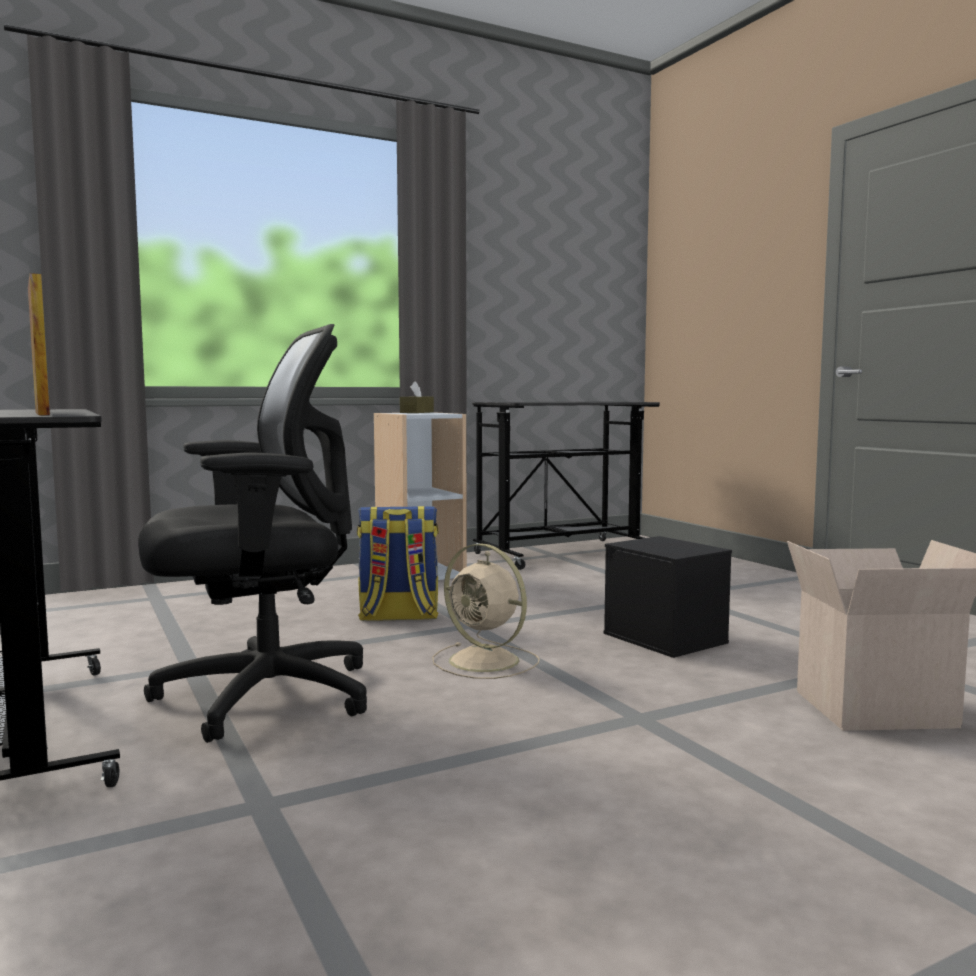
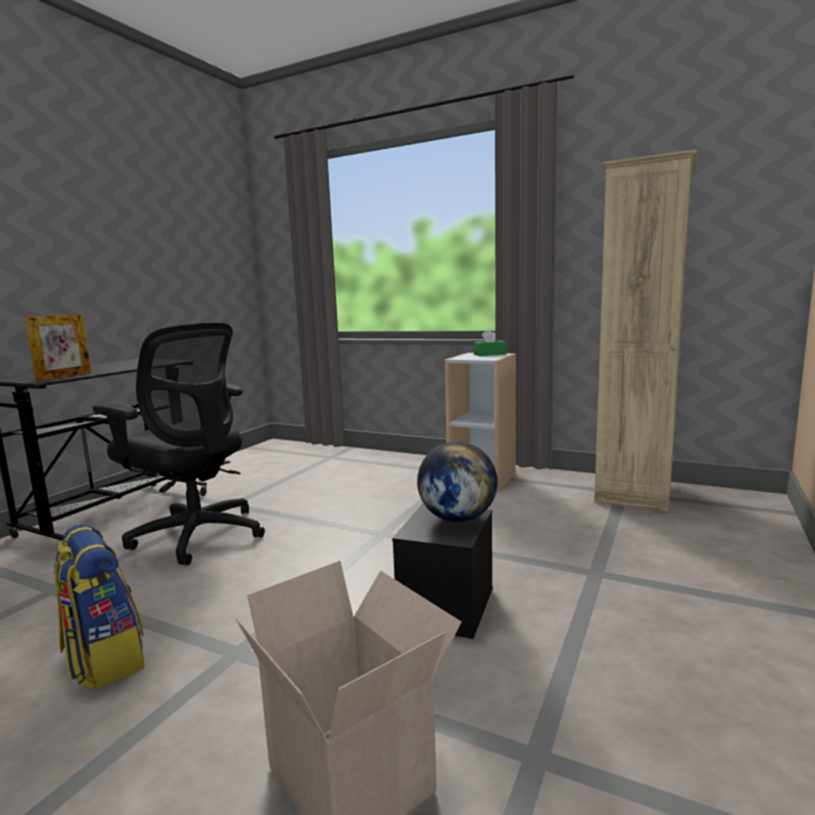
camera: 55 degrees right, 5 degrees up
(398, 617) = (372, 510): backpack -> backpack (104, 659)
(417, 412) = (490, 354): brown tissue box -> green tissue box
(486, 661) = (310, 563): beige fan -> none
(564, 553) = (634, 493): black desk -> beige cabinet
(664, 543) = (457, 518): none -> globe

